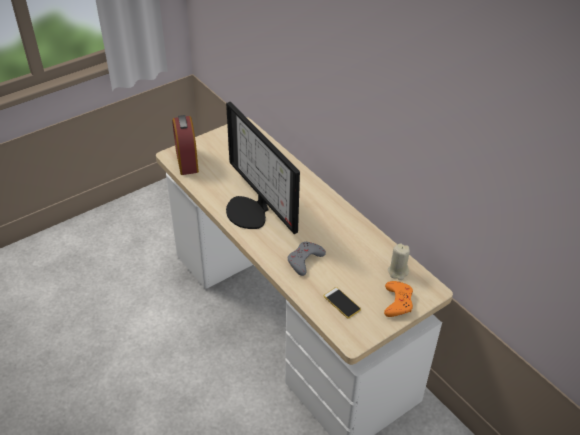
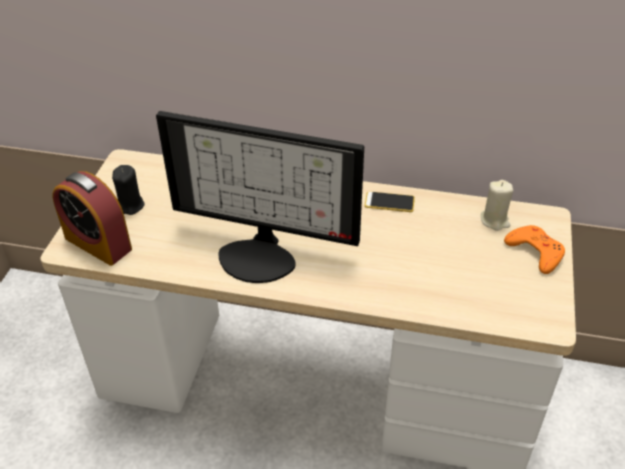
camera: 40 degrees left, 0 degrees up
(221, 150) = (130, 205): none -> black candle
(304, 260) = (391, 271): grey game controller -> none
(342, 303) = (488, 291): phone -> phone (389, 202)

